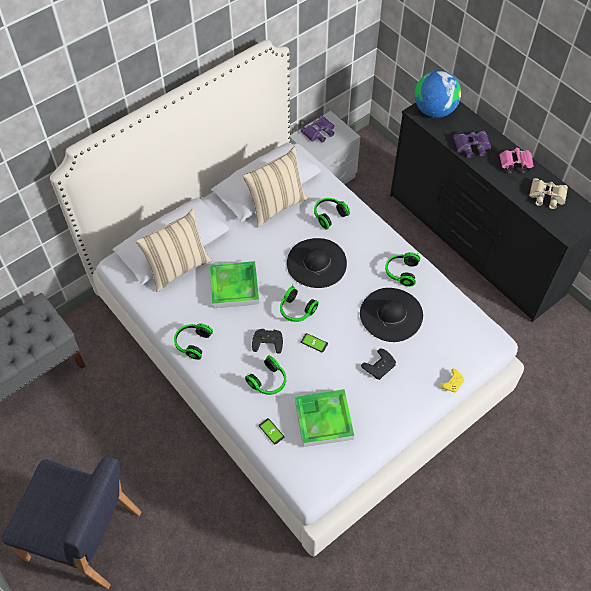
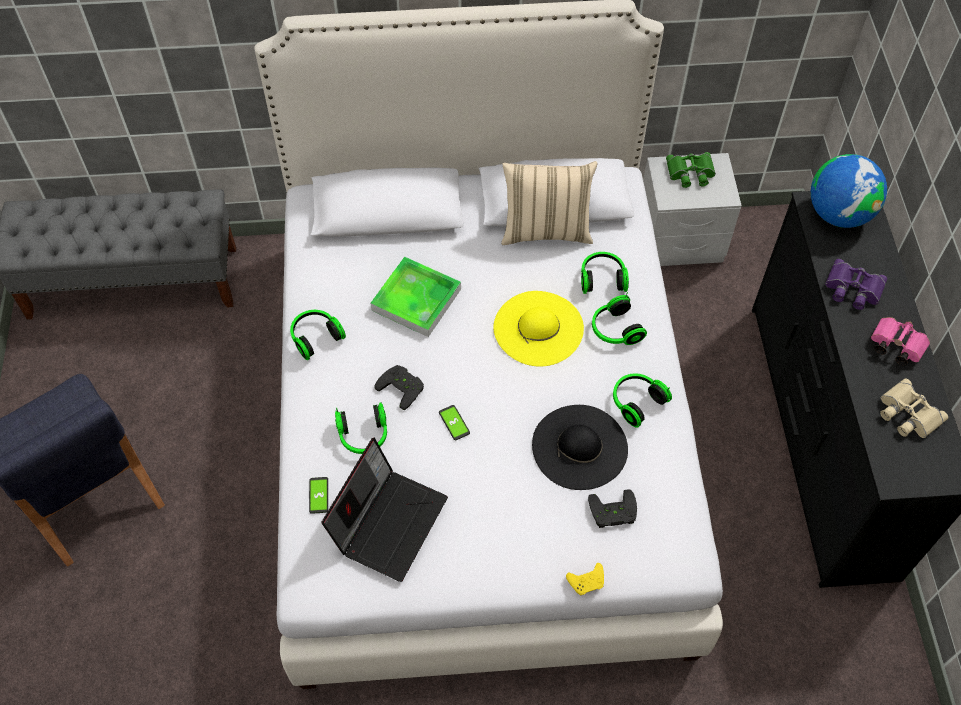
camera: 35 degrees right, 0 degrees up
(178, 268) = (371, 240): beige pillow -> none
(296, 311) = (465, 371): headphones -> headphones (614, 329)
(316, 263) = (538, 328): black hat -> yellow hat
(319, 132) = (690, 173): purple binoculars -> green binoculars
(323, 419) = (389, 521): tray -> laptop
(380, 367) = (511, 503): black game controller -> black game controller (613, 513)

